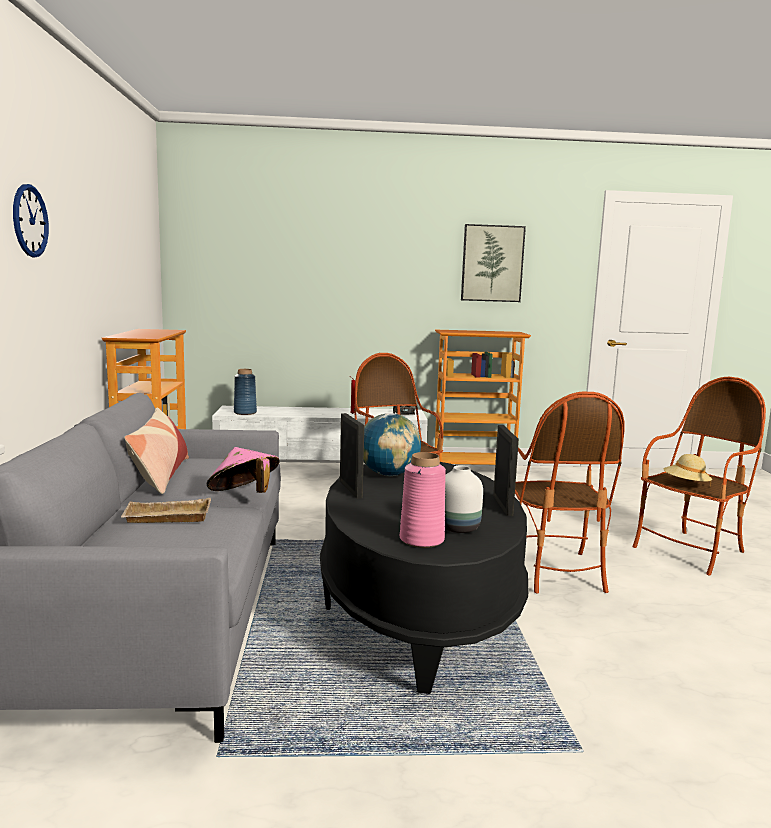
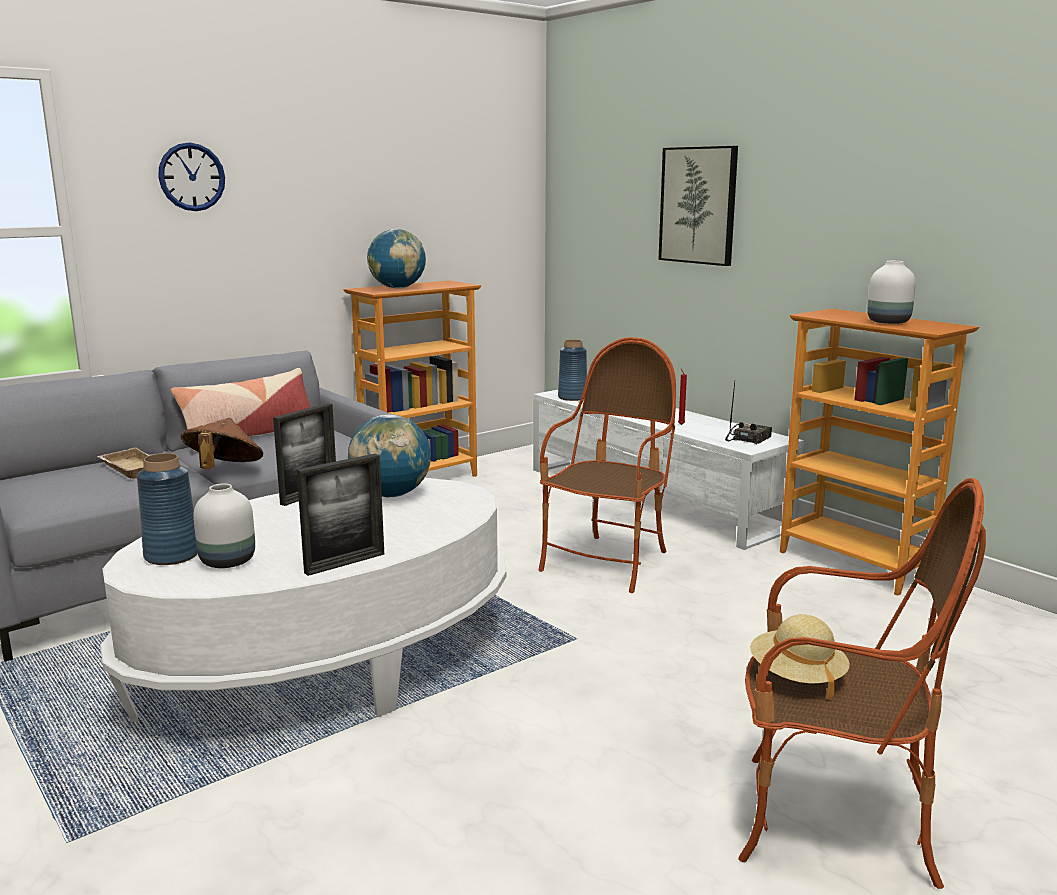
camera: 55 degrees right, 5 degrees up
(144, 334) = (397, 288): none -> globe
(244, 496) = (223, 470): pink hat -> brown hat
(418, 607) = (327, 663): black coffee table -> white coffee table
(422, 539) = (172, 555): pink vase -> blue vase
(489, 332) = (887, 322): none -> white vase
(492, 263) = (940, 191): picture -> picture (698, 205)
(553, 571) = (548, 715): armchair -> none

